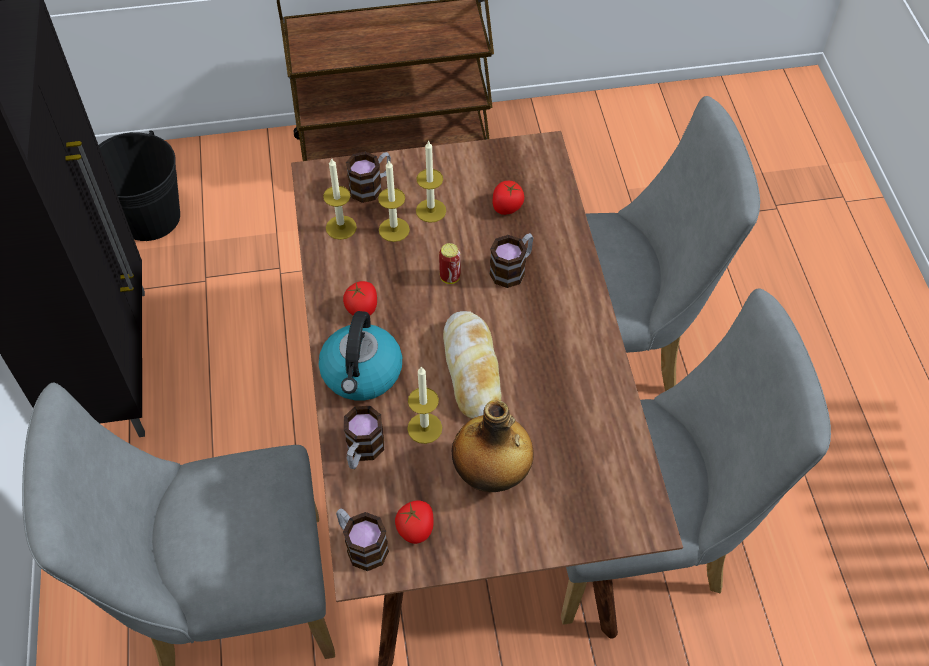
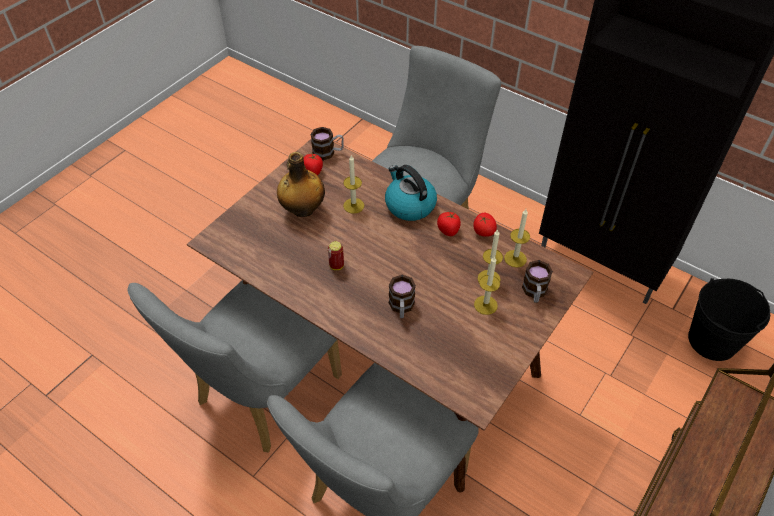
camera: 135 degrees right, 5 degrees down
(362, 451) = (369, 179): mug -> none
(450, 277) = (427, 277): can -> can (336, 266)
(472, 370) = (361, 243): bread -> none
(507, 207) = (449, 342): tomato -> tomato (483, 231)

